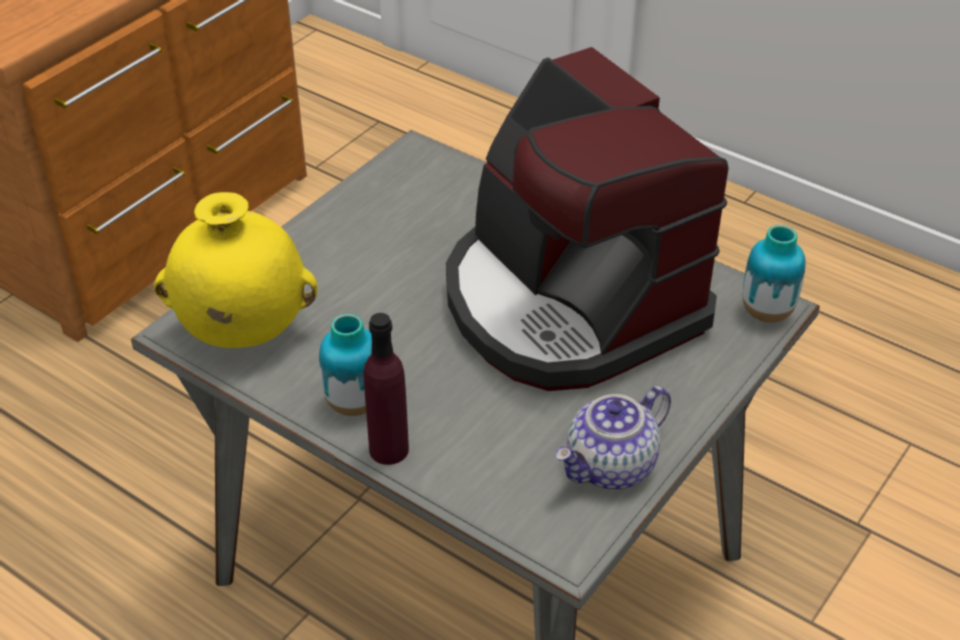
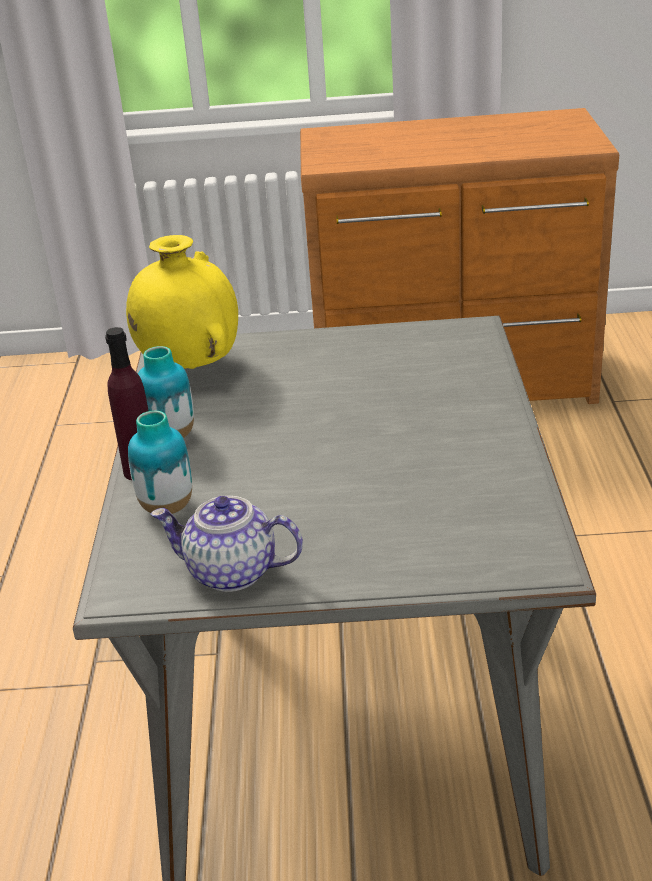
camera: 55 degrees right, 10 degrees down
(568, 304) = (397, 466): coffee machine -> none
(766, 312) = (533, 565): vase -> vase (167, 507)

